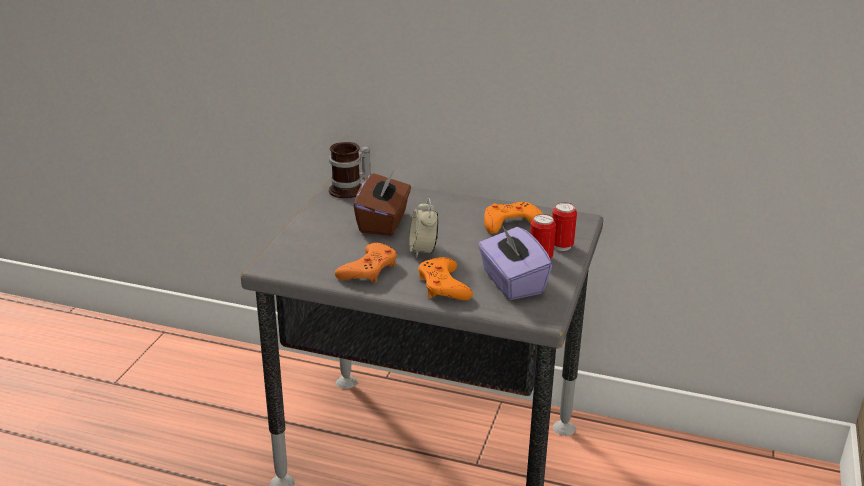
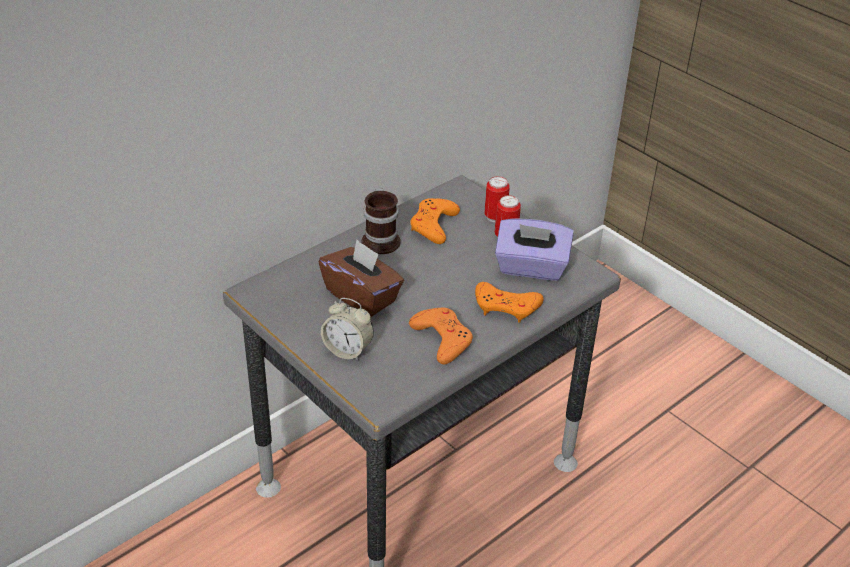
camera: 60 degrees left, 10 degrees up
(350, 190) = (273, 292): mug -> mug (382, 239)
(423, 250) = (437, 293): alarm clock -> alarm clock (348, 350)

